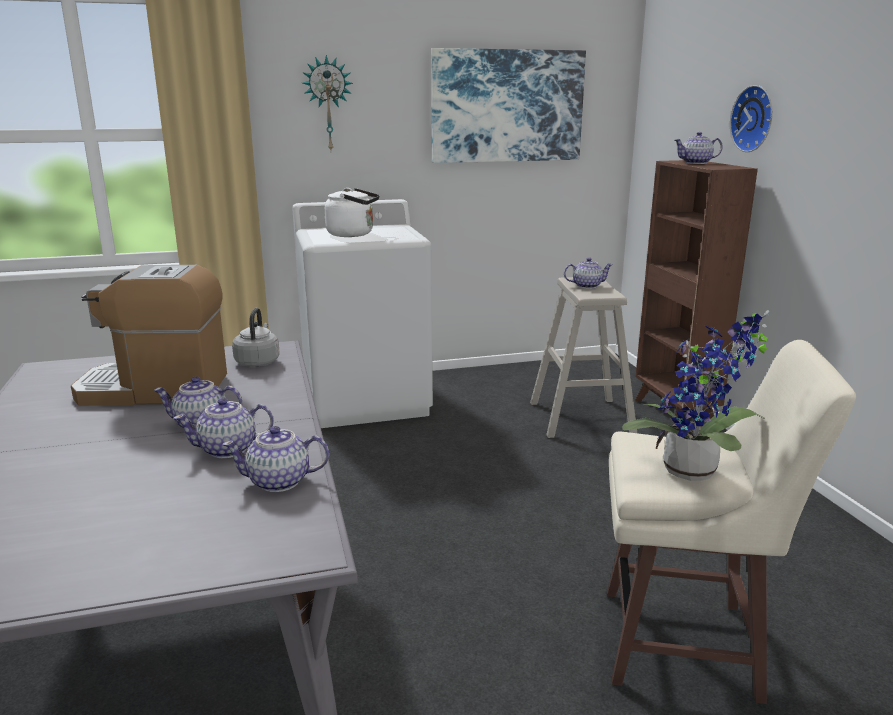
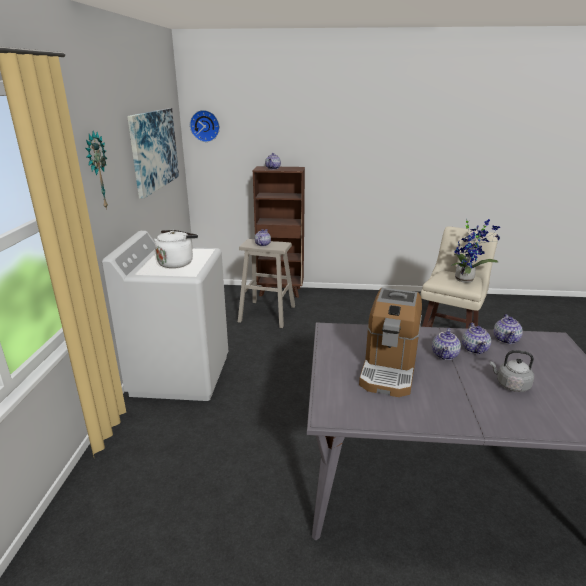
camera: 70 degrees left, 5 degrees up
(258, 361) = (353, 335): grey kettle -> grey kettle (510, 385)
(755, 119) = (295, 144): wall clock -> wall clock (205, 126)

